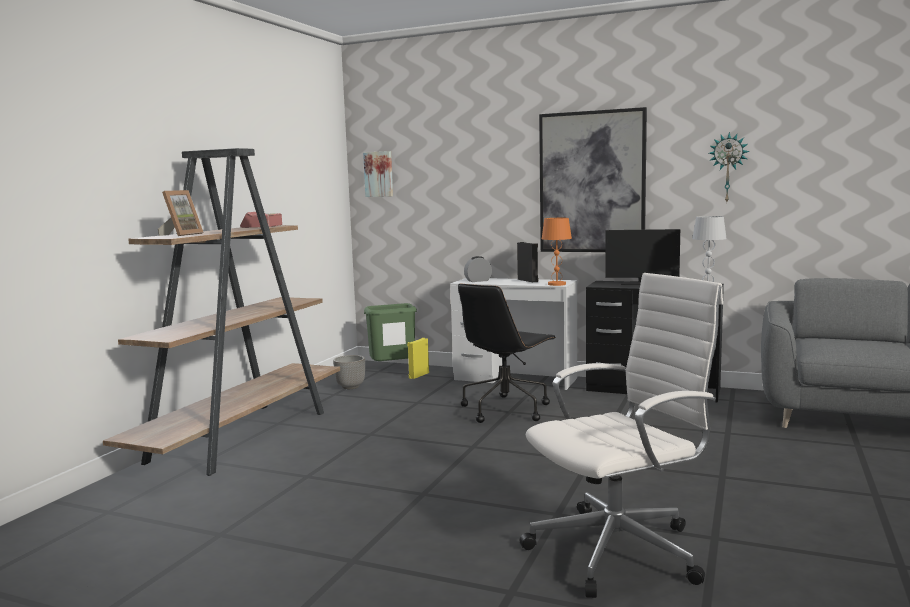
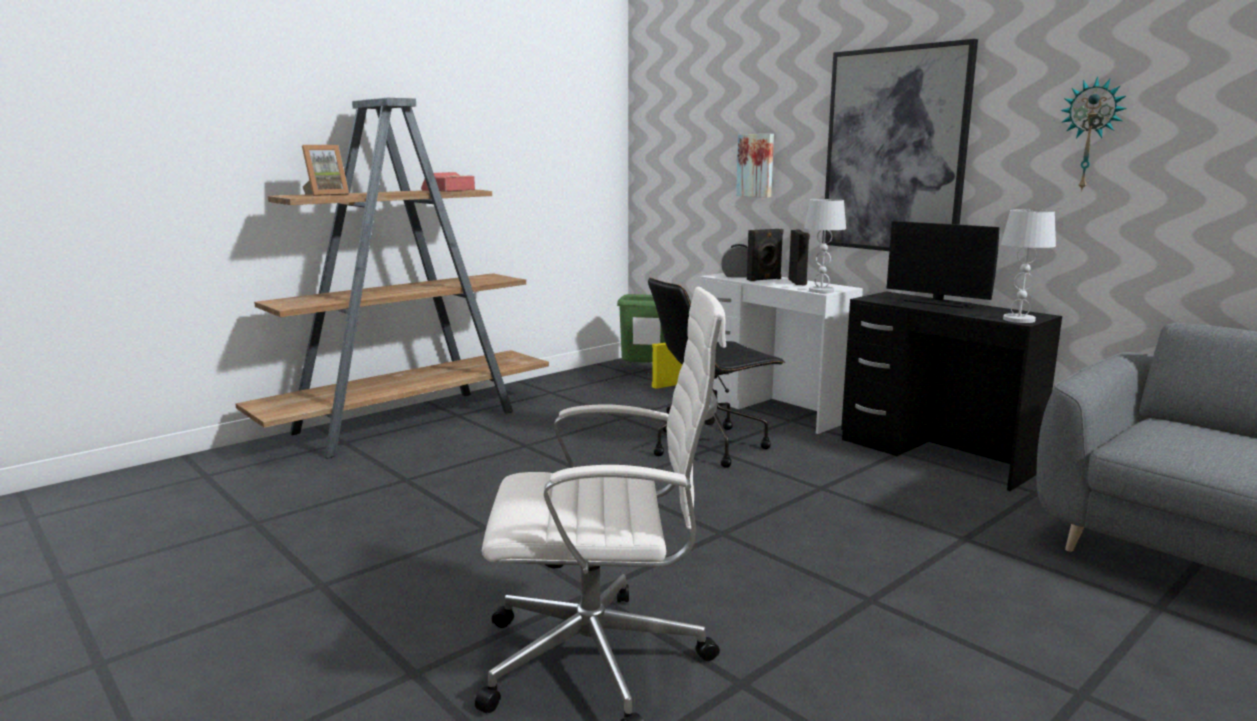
camera: 25 degrees right, 5 degrees up
(351, 387) = (578, 387): planter -> none
(379, 174) = (657, 132): picture -> picture (756, 165)
(501, 281) = (764, 279): none -> black speaker
(557, 284) = (821, 291): orange table lamp -> white table lamp

